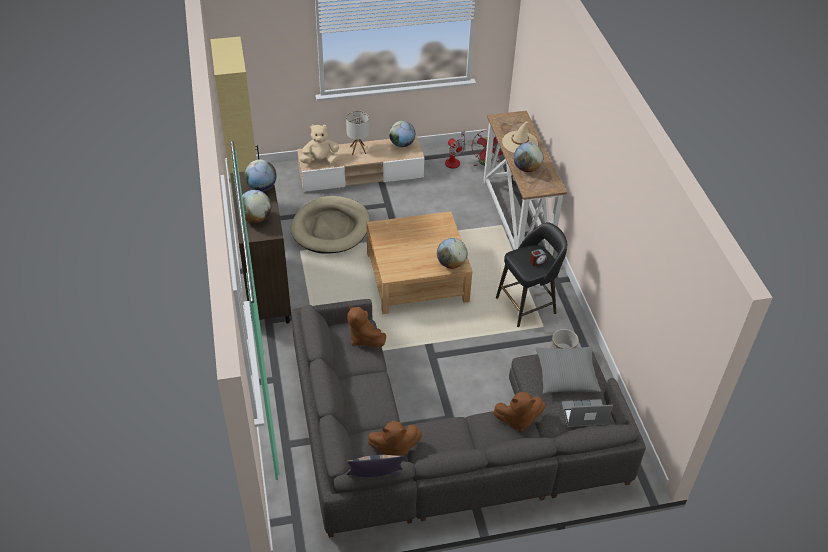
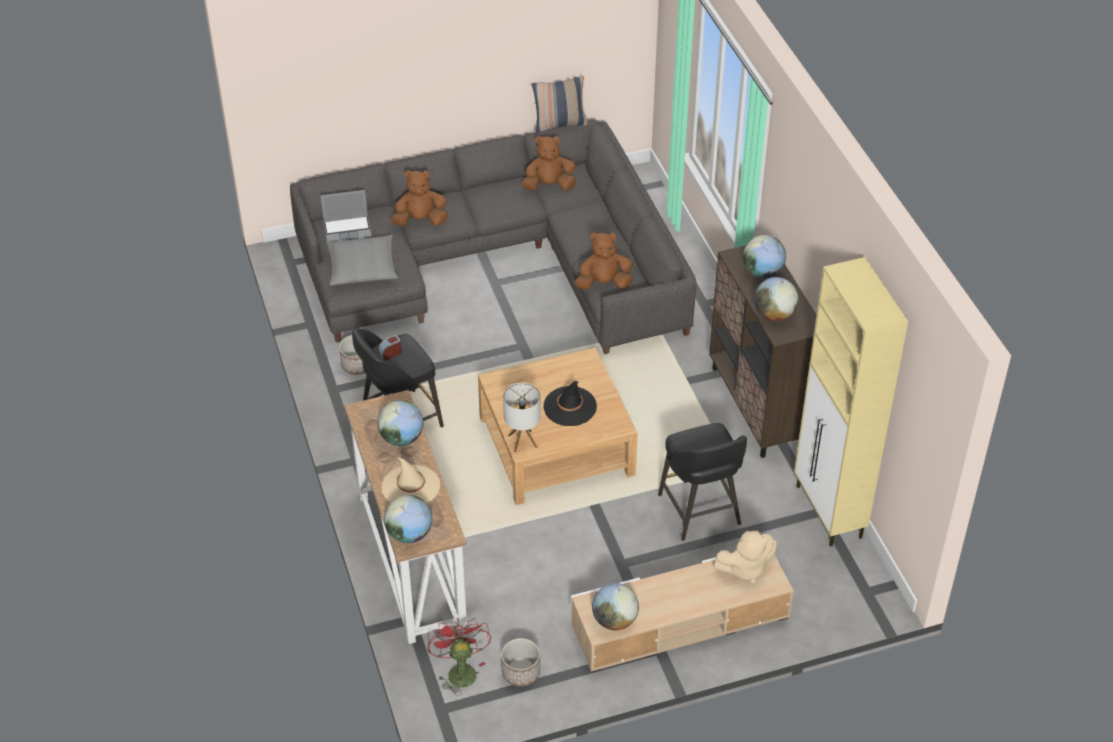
camera: 175 degrees right, 0 degrees up
(331, 228) = (700, 511): beige dog bed -> black stool
(358, 150) = (688, 599): table lamp -> table lamp (522, 441)
(364, 338) = (603, 284): brown plush toy -> brown plush toy turned 60 degrees counterclockwise
(409, 242) = (570, 407): none -> black hat
(451, 264) = (507, 381): globe -> globe (409, 534)
(454, 160) = (521, 672): fan -> planter

